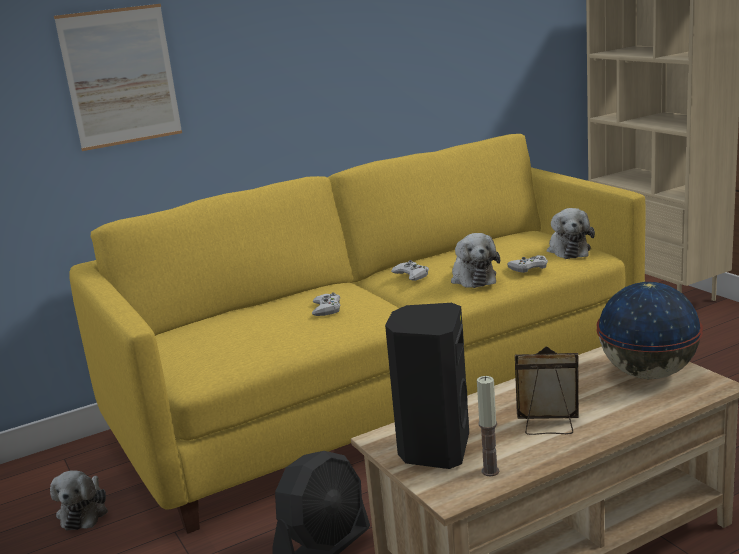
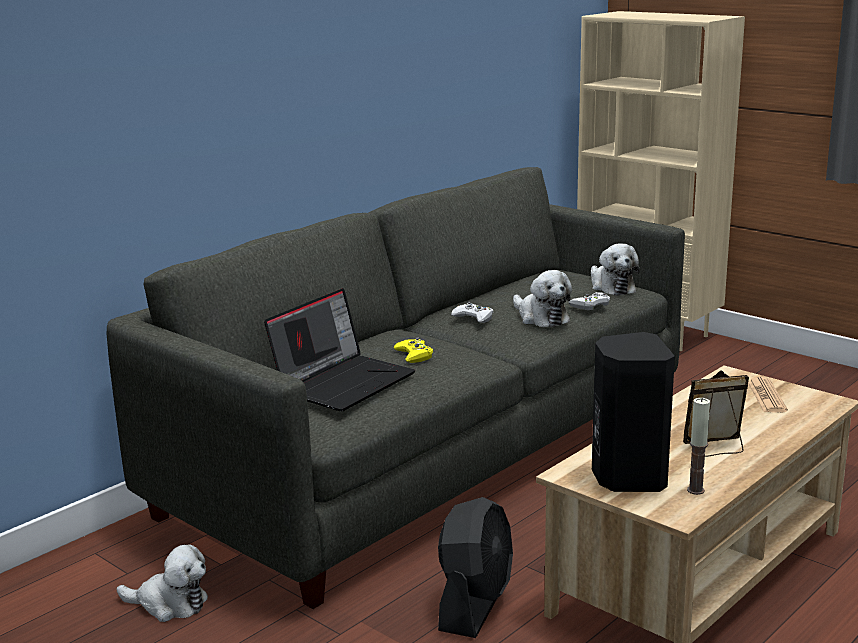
camera: 20 degrees left, 0 degrees up
(84, 512) = (169, 604): plush toy -> plush toy turned 60 degrees counterclockwise
(120, 77) = (163, 98): picture -> none
(245, 330) = (343, 382): none -> laptop
(326, 309) = (414, 355): white game controller -> yellow game controller
(382, 397) = (432, 454): yellow sofa -> grey sofa
(647, 374) = (766, 396): globe -> newspaper

